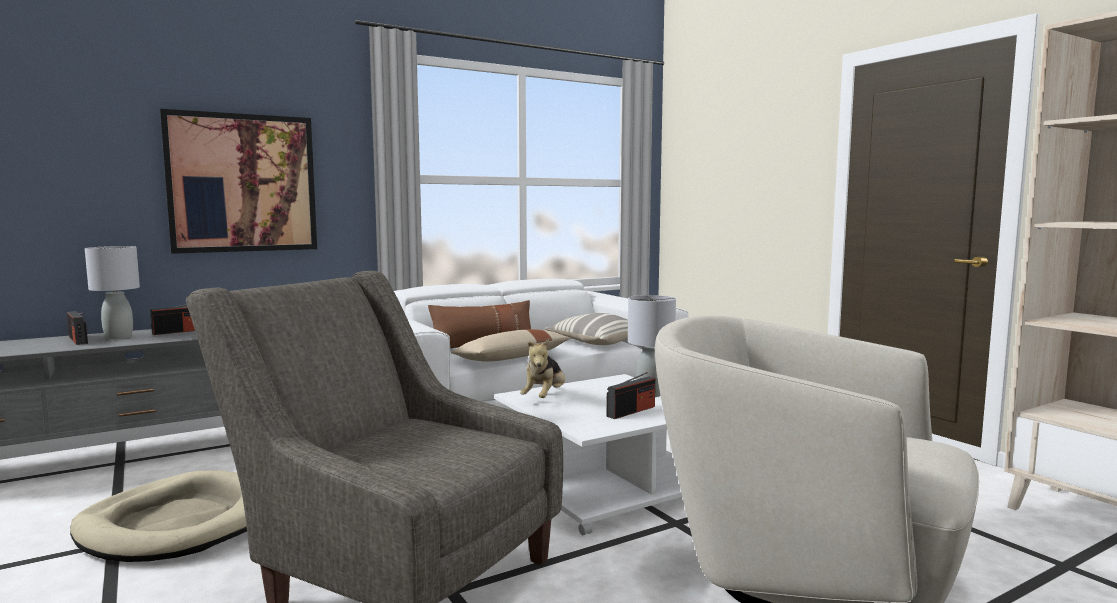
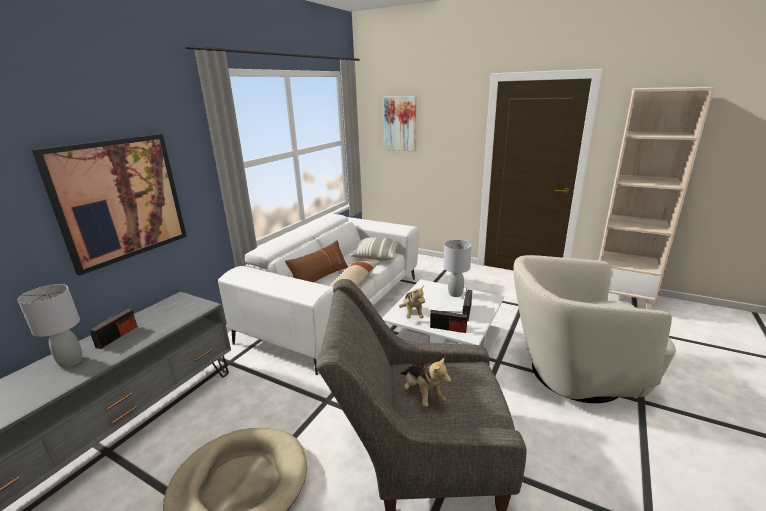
camera: 30 degrees left, 15 degrees up
(78, 340) = (36, 378): radio -> radio (448, 328)
(390, 442) = (422, 394): none -> plush toy
(714, 155) = (400, 123): none -> picture

